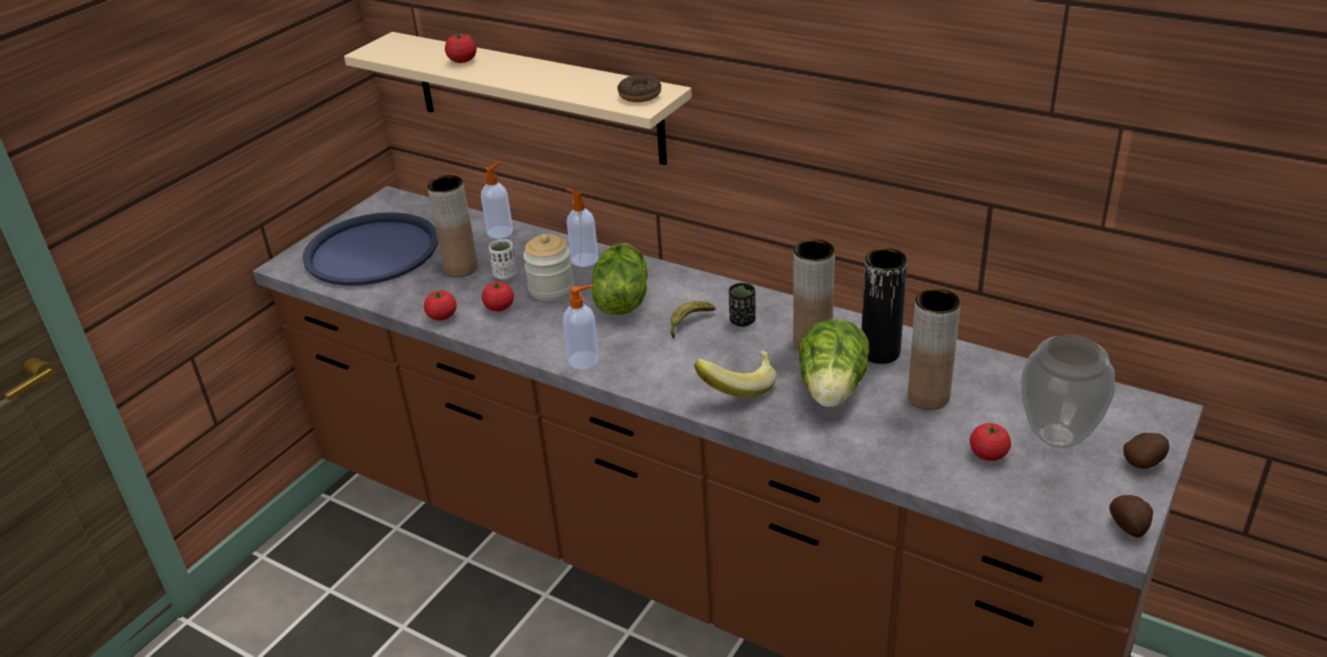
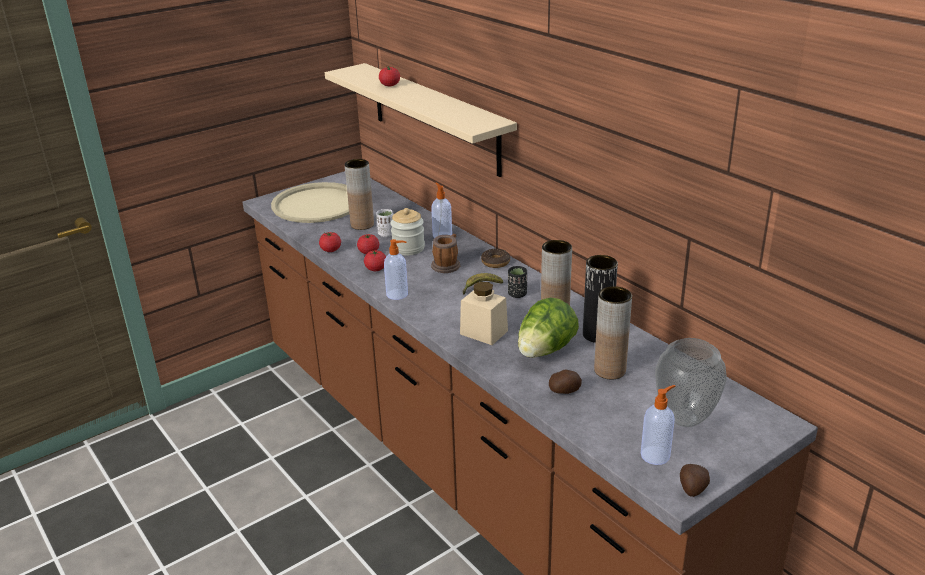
camera: 20 degrees right, 5 degrees down
(372, 251) = (317, 204): blue tray -> beige tray
(501, 232) = (402, 208): soap dispenser -> soap dispenser (656, 455)
(621, 300) = (447, 264): lettuce -> mug
(640, 95) = (478, 121): donut -> donut (495, 262)
(737, 386) = (484, 332): banana -> beige jar
(988, 454) = (624, 416): tomato -> tomato (376, 269)
(1144, 462) = (738, 452): potato -> potato (564, 391)

